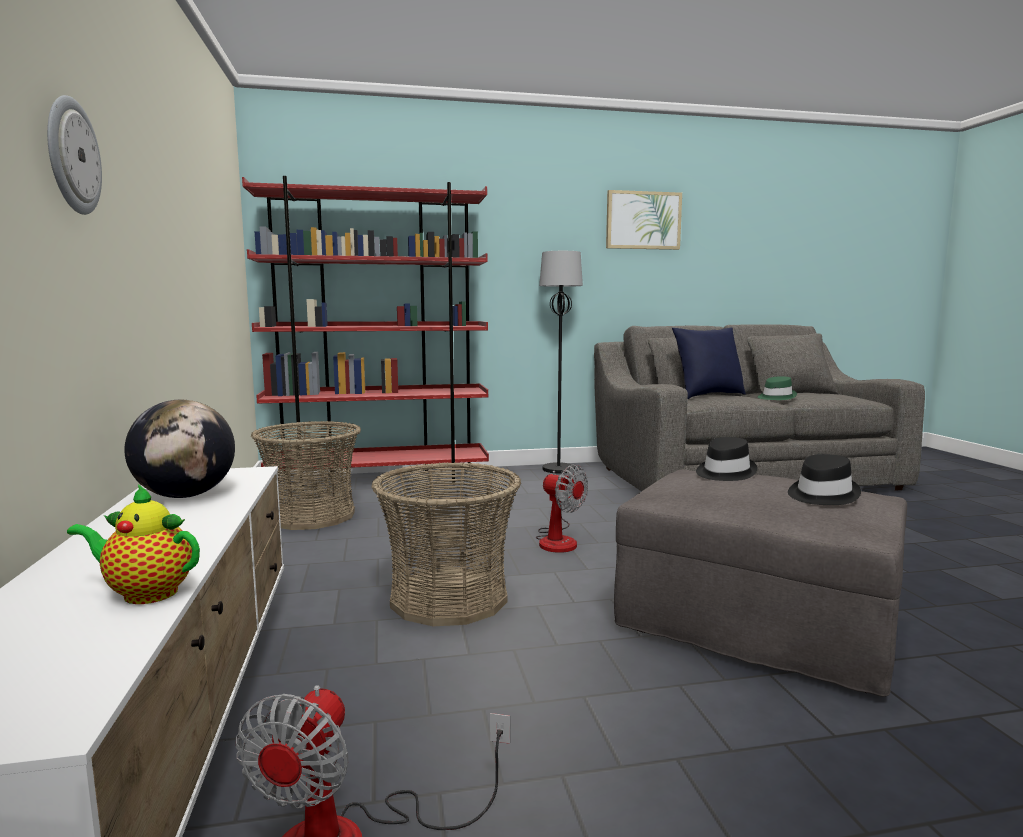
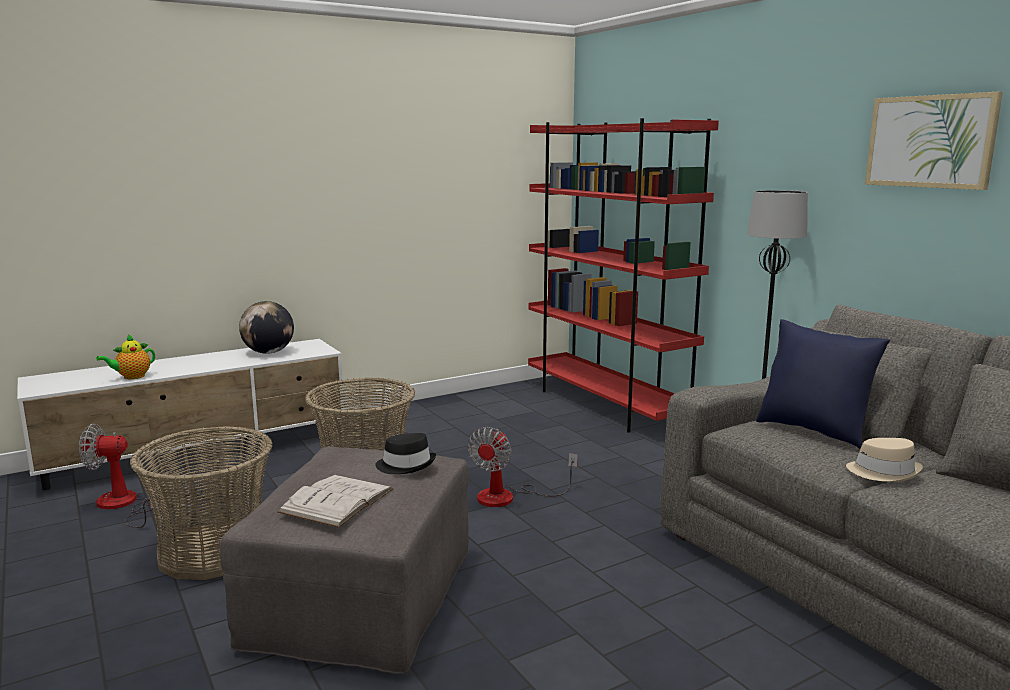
camera: 70 degrees right, 5 degrees up
(71, 156) = (237, 178): wall clock -> none
(145, 593) = (131, 377): teapot -> teapot turned 120 degrees counterclockwise
(311, 515) = (493, 407): basket -> basket (214, 551)
(775, 397) = (883, 472): green hat -> beige hat
(821, 495) = (337, 500): black hat -> white book

